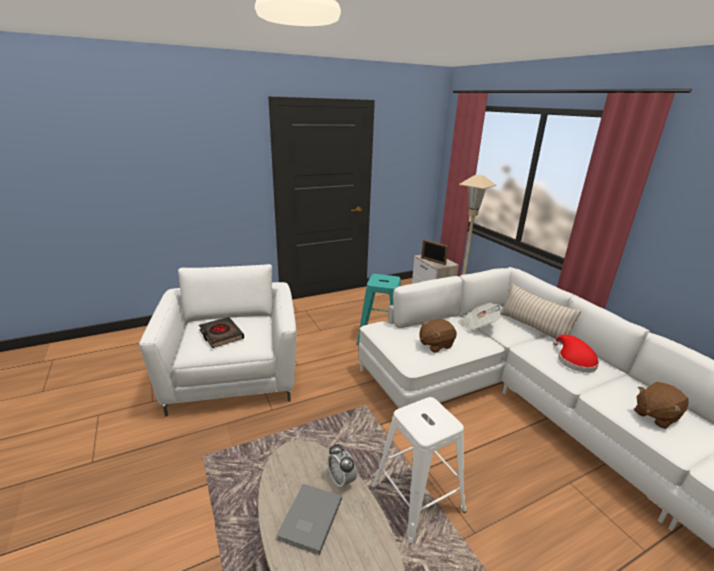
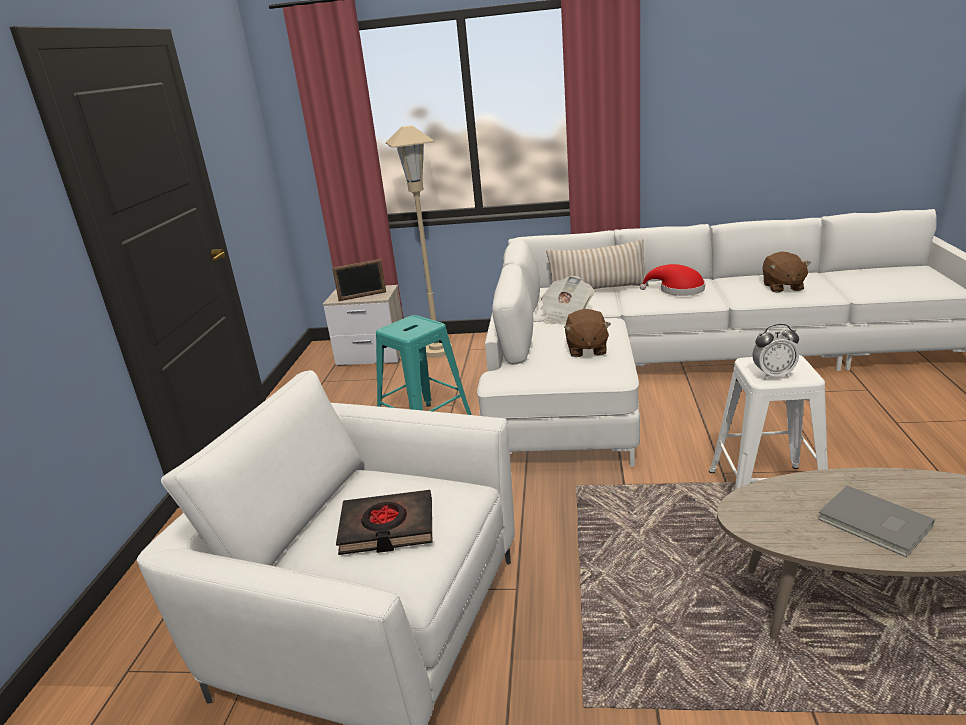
camera: 55 degrees left, 0 degrees up
(341, 480) = (811, 485): alarm clock -> alarm clock (773, 375)

